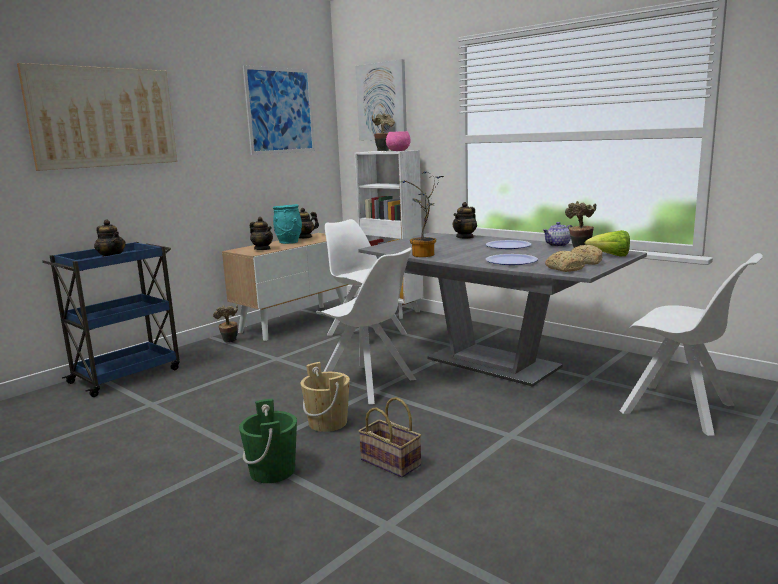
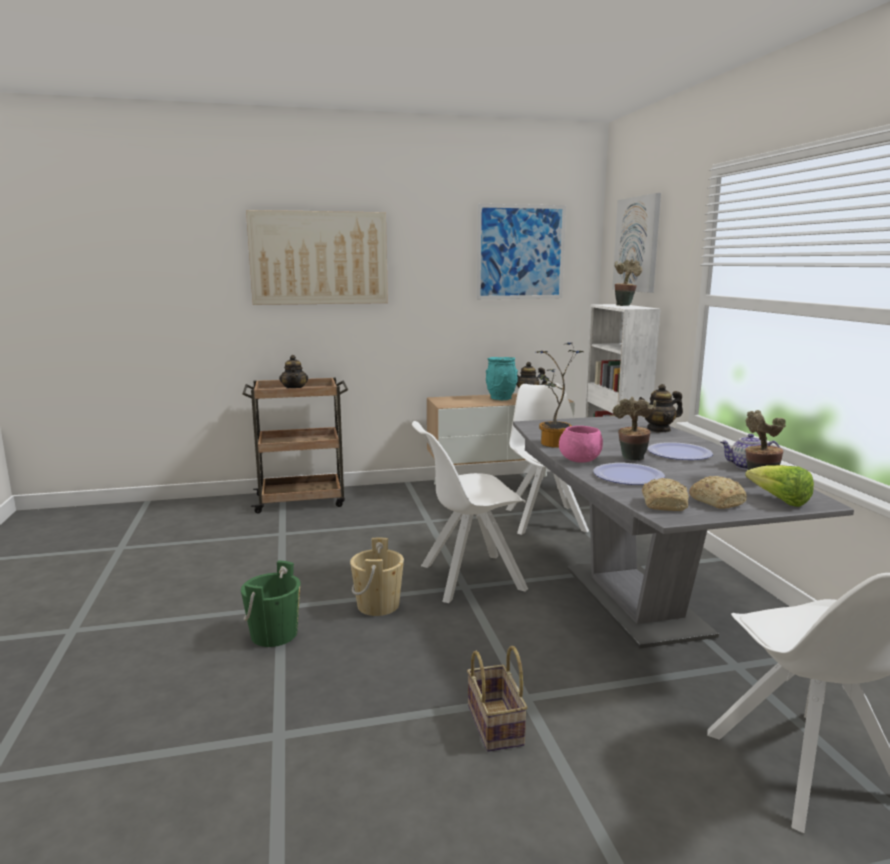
camera: 35 degrees right, 0 degrees up
(127, 375) = (302, 500): blue cart -> brown cart
(229, 342) = (414, 491): potted plant -> potted plant (632, 460)
(262, 249) = (461, 402): teapot -> none
(368, 384) = (468, 578): white chair -> white chair turned 90 degrees clockwise
(392, 462) = (371, 673): basket -> basket (497, 725)
(398, 151) = (631, 307): pink bowl -> pink bowl (579, 461)

